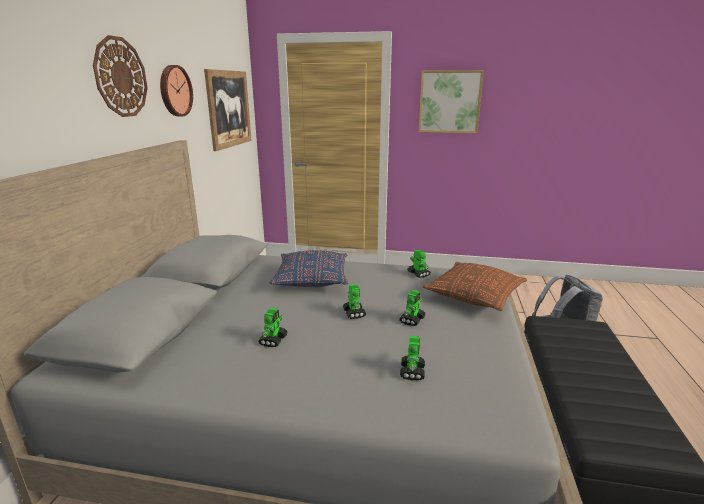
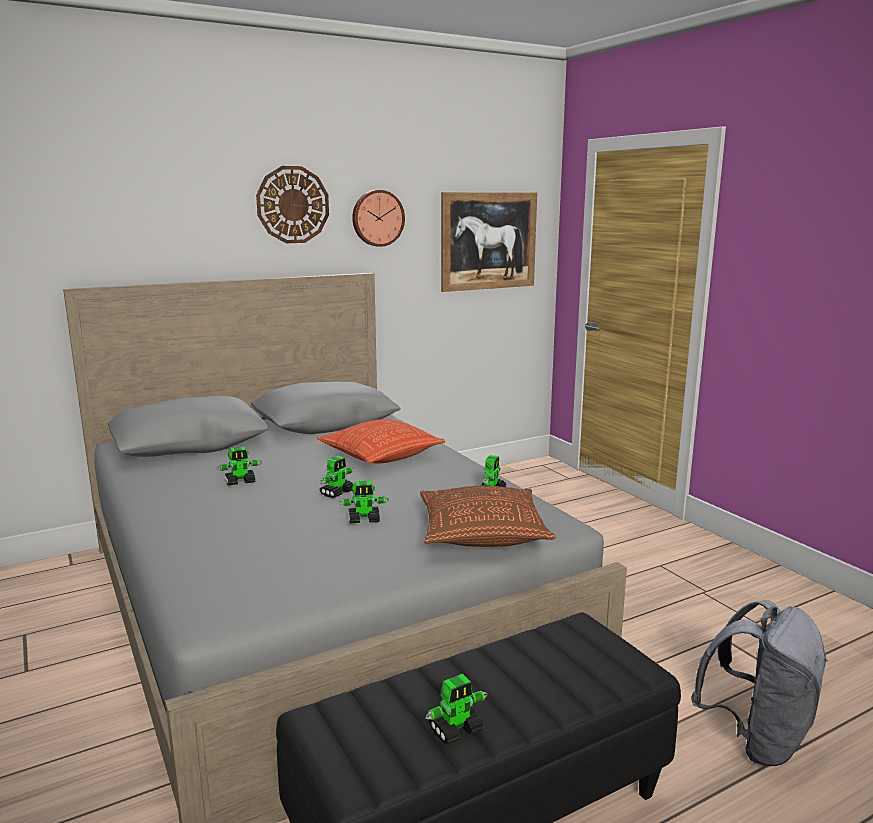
camera: 50 degrees right, 5 degrees down
(312, 280) = (381, 456): blue pillow -> orange pillow
(412, 371) = (257, 547): toy robot -> toy robot (456, 730)
(449, 102) = (802, 247): picture -> none

